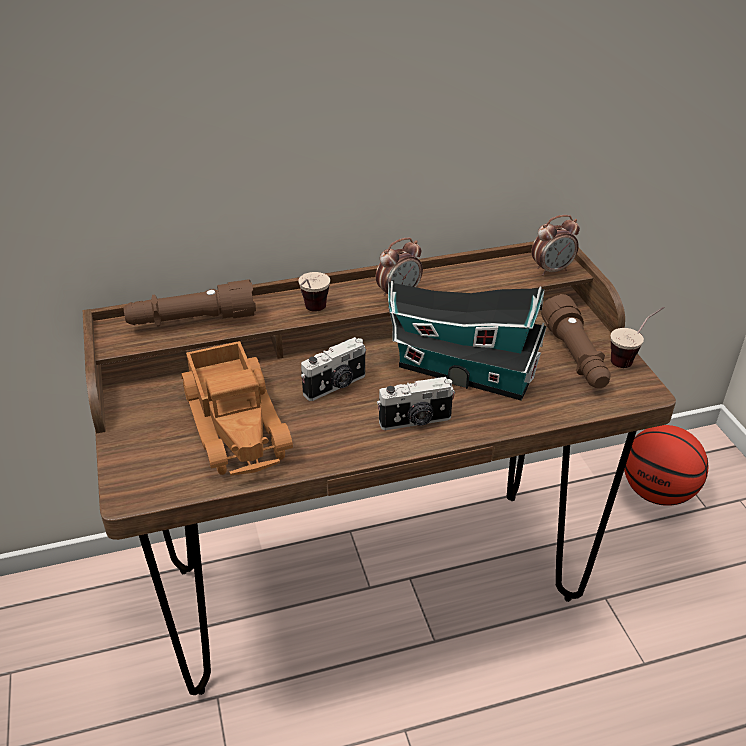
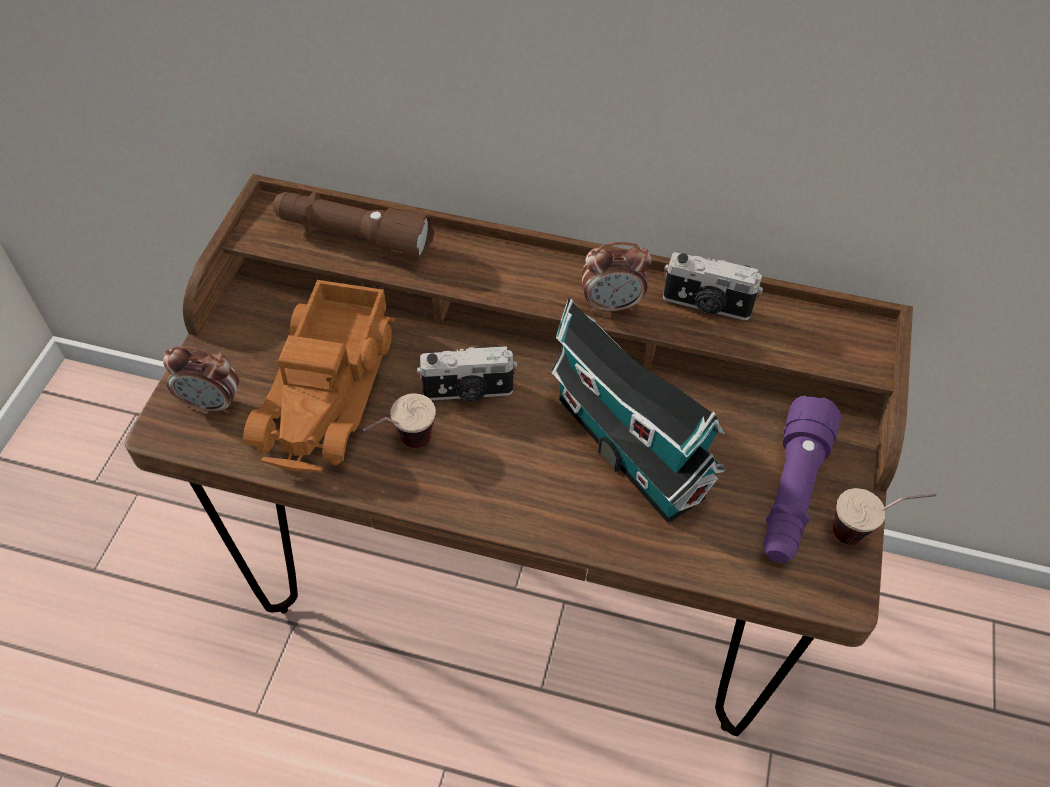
camera: 30 degrees right, 15 degrees up
(312, 313) = (489, 286): cup -> cup (402, 447)
(416, 421) = (519, 488): camera -> camera (706, 306)
(552, 270) = (844, 353): alarm clock -> alarm clock (212, 403)
(575, 357) = (791, 493): brown flashlight -> purple flashlight
(657, 492) = (942, 655): basketball -> none

